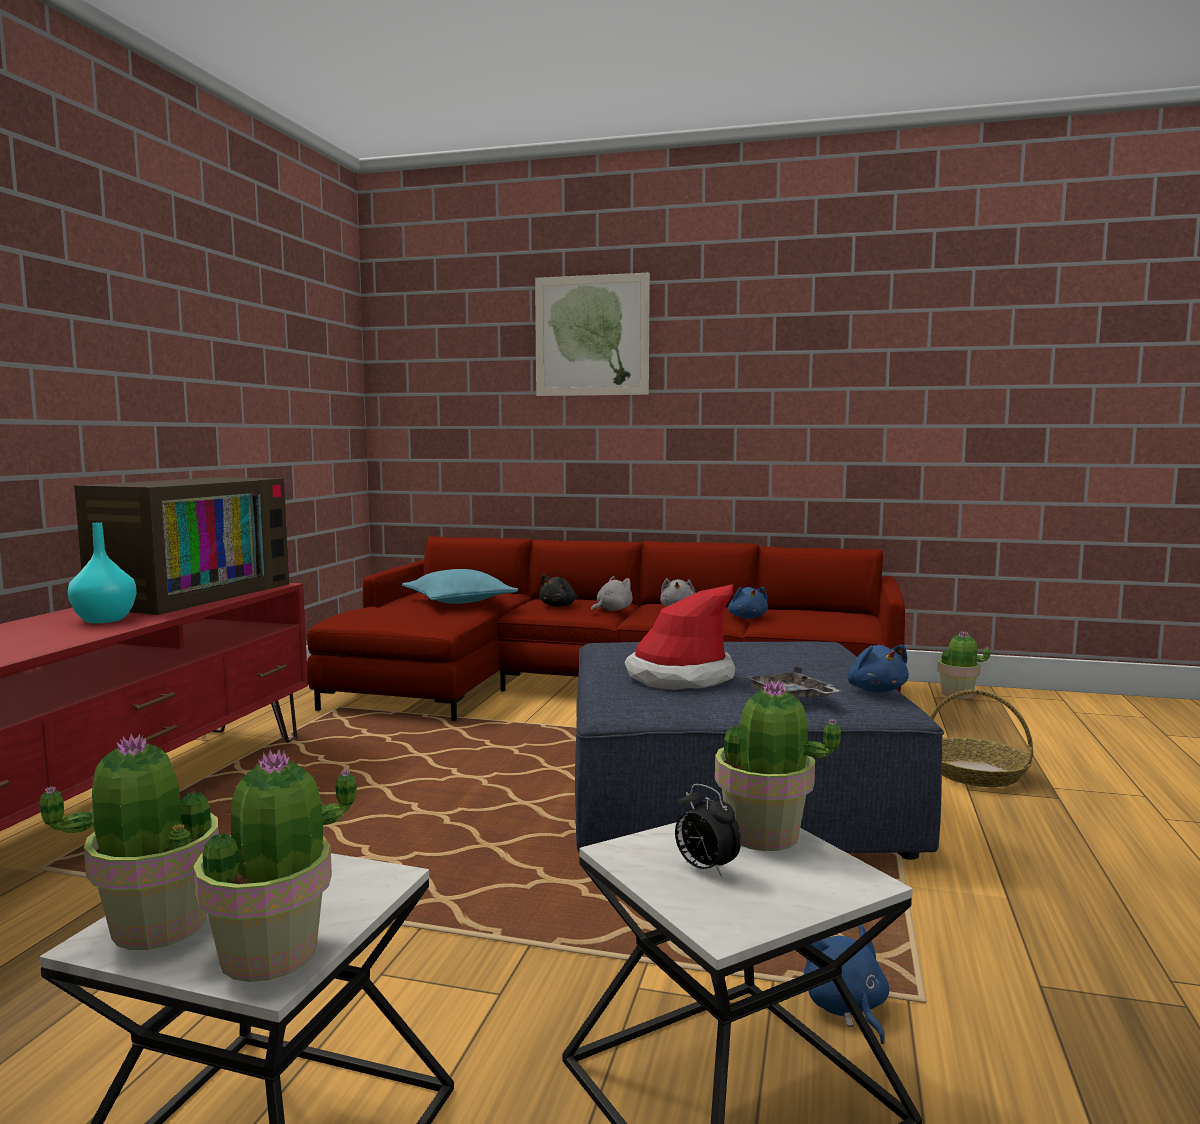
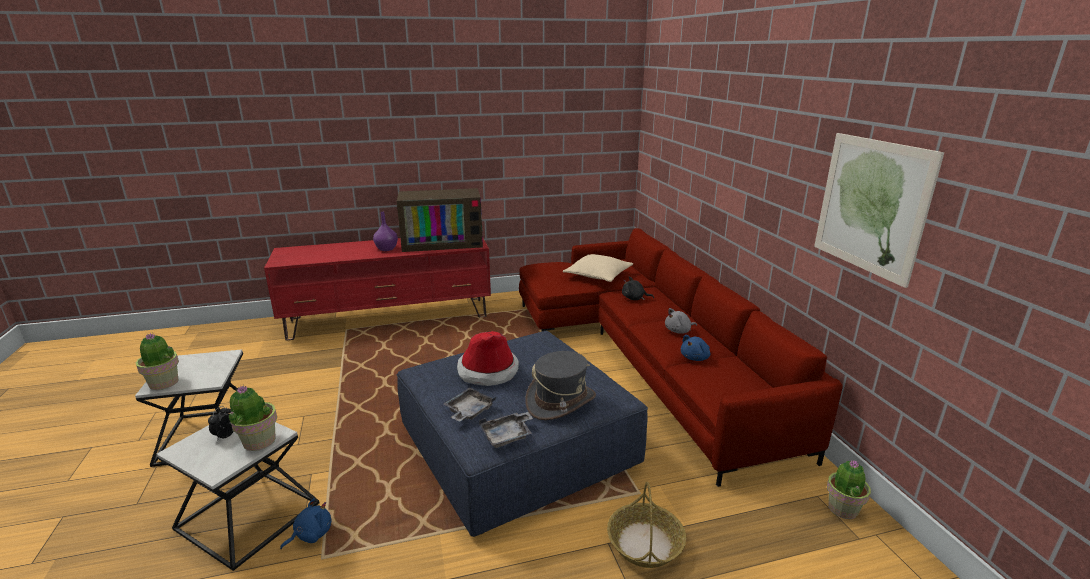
camera: 60 degrees right, 15 degrees up
(105, 620) = (386, 249): turquoise vase -> purple vase
(157, 925) = (181, 363): potted plant -> none
(459, 601) = (598, 275): turquoise pillow -> beige pillow
(591, 336) = (721, 113): picture -> picture (871, 206)
(612, 610) = (650, 314): grey plush toy -> none
(810, 661) = (560, 402): none -> grey hat
(875, 690) = (507, 436): blue plush toy -> grey tray

